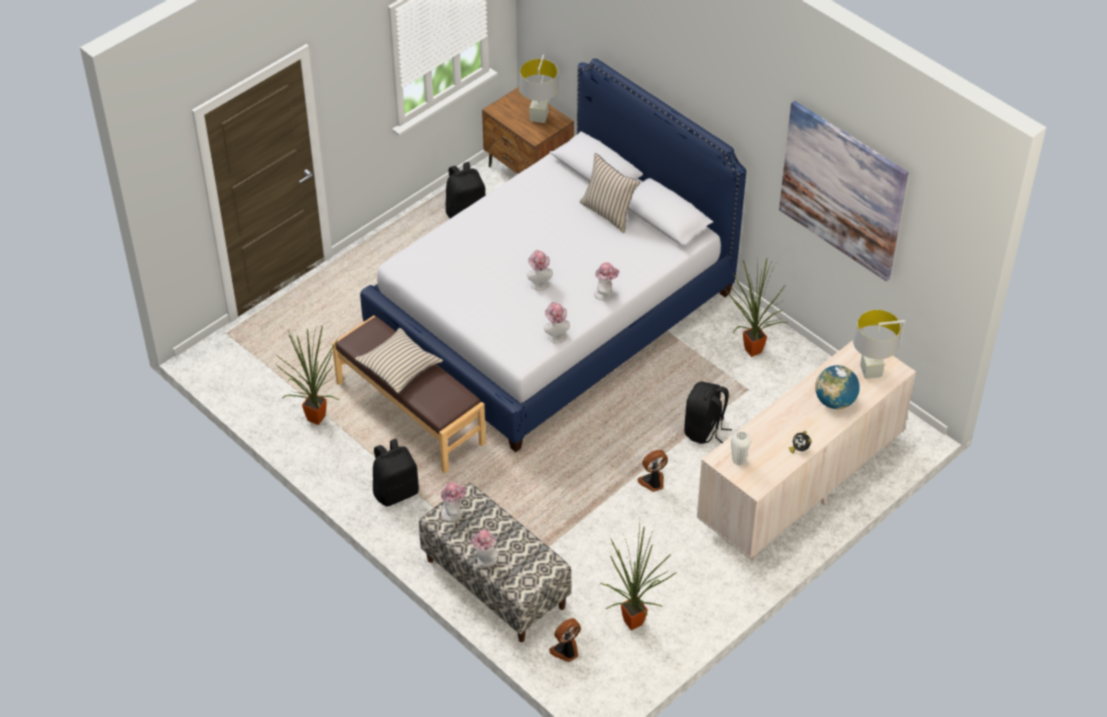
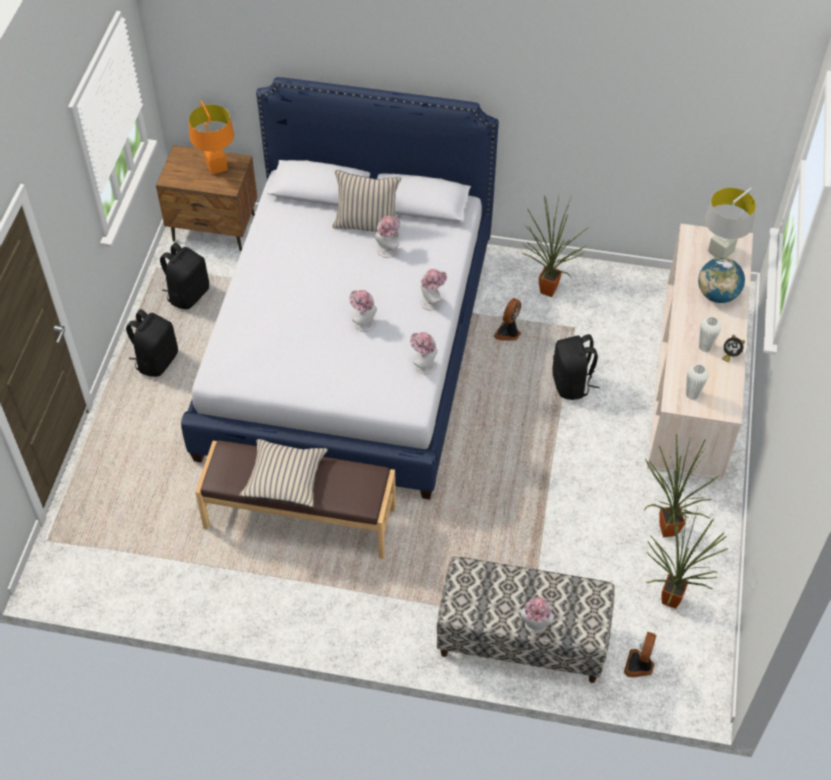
camera: 35 degrees left, 5 degrees up
(314, 417) = (210, 576): potted plant -> potted plant (664, 530)
(396, 491) = (353, 604): black backpack -> black backpack (156, 360)
(453, 512) = (465, 596): hat -> hat (388, 249)
(539, 117) = (217, 167): grey table lamp -> orange table lamp
(653, 482) = (571, 457): fan -> fan (508, 333)
(784, 433) = (705, 347): none -> white vase
(842, 190) = (624, 92): picture -> none

